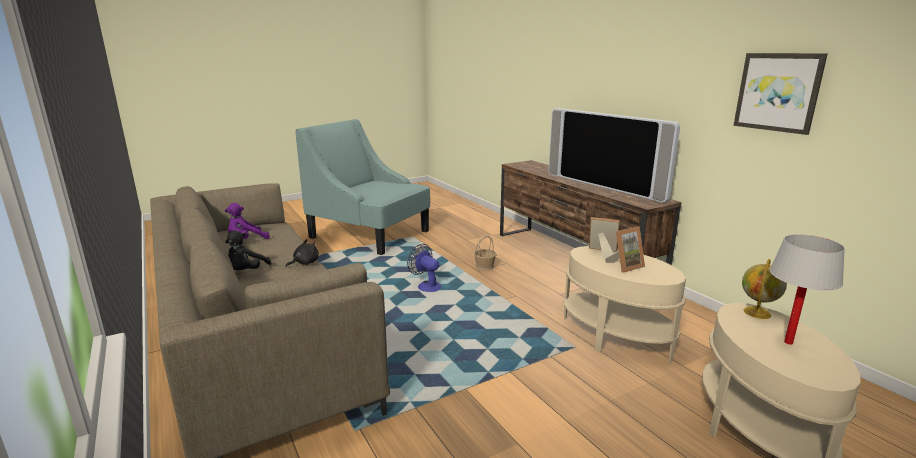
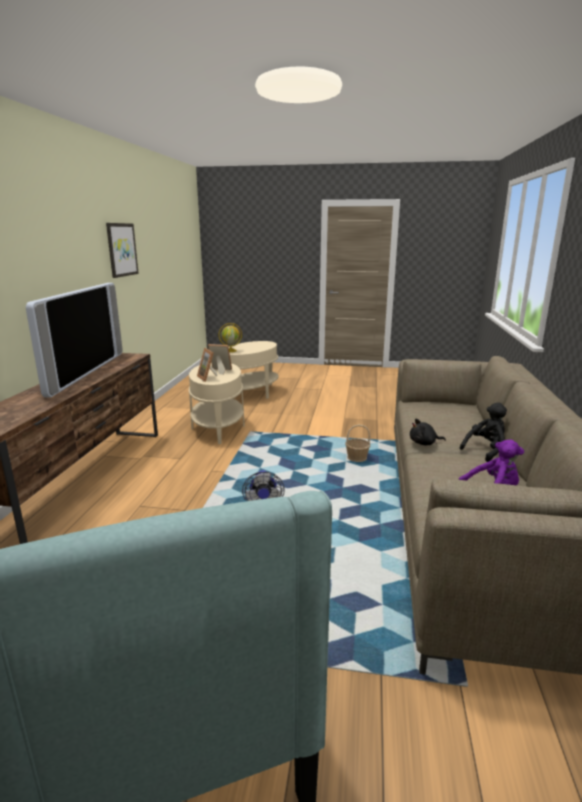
camera: 140 degrees left, 0 degrees up
(485, 267) = (168, 511): basket -> basket (356, 458)
(788, 342) = (250, 346): white table lamp -> none

